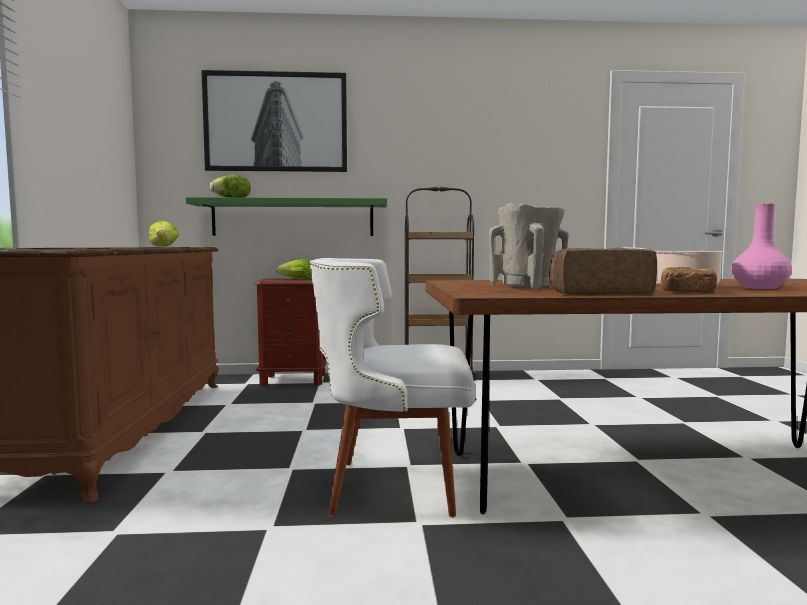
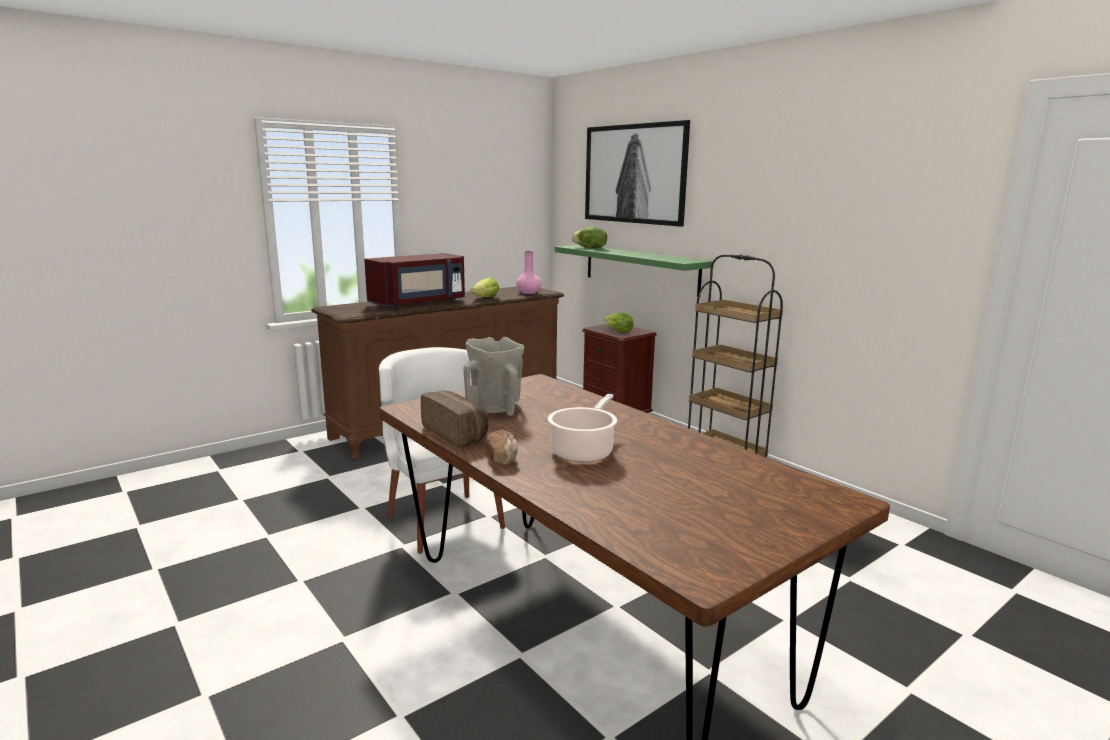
camera: 55 degrees right, 10 degrees up
(108, 247) = (419, 303): none -> red microwave
(759, 288) = (616, 480): pink vase -> pink vase (529, 292)

